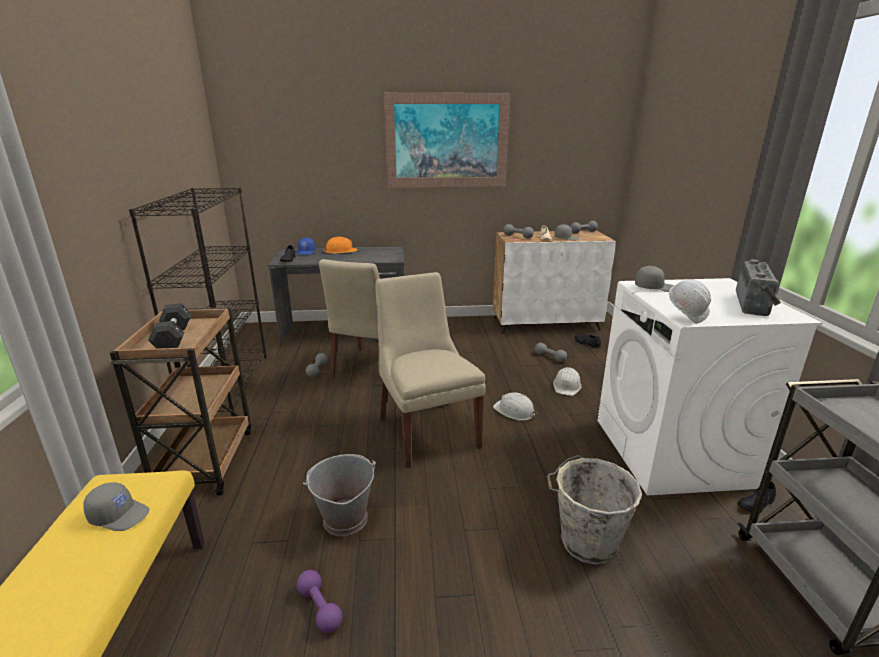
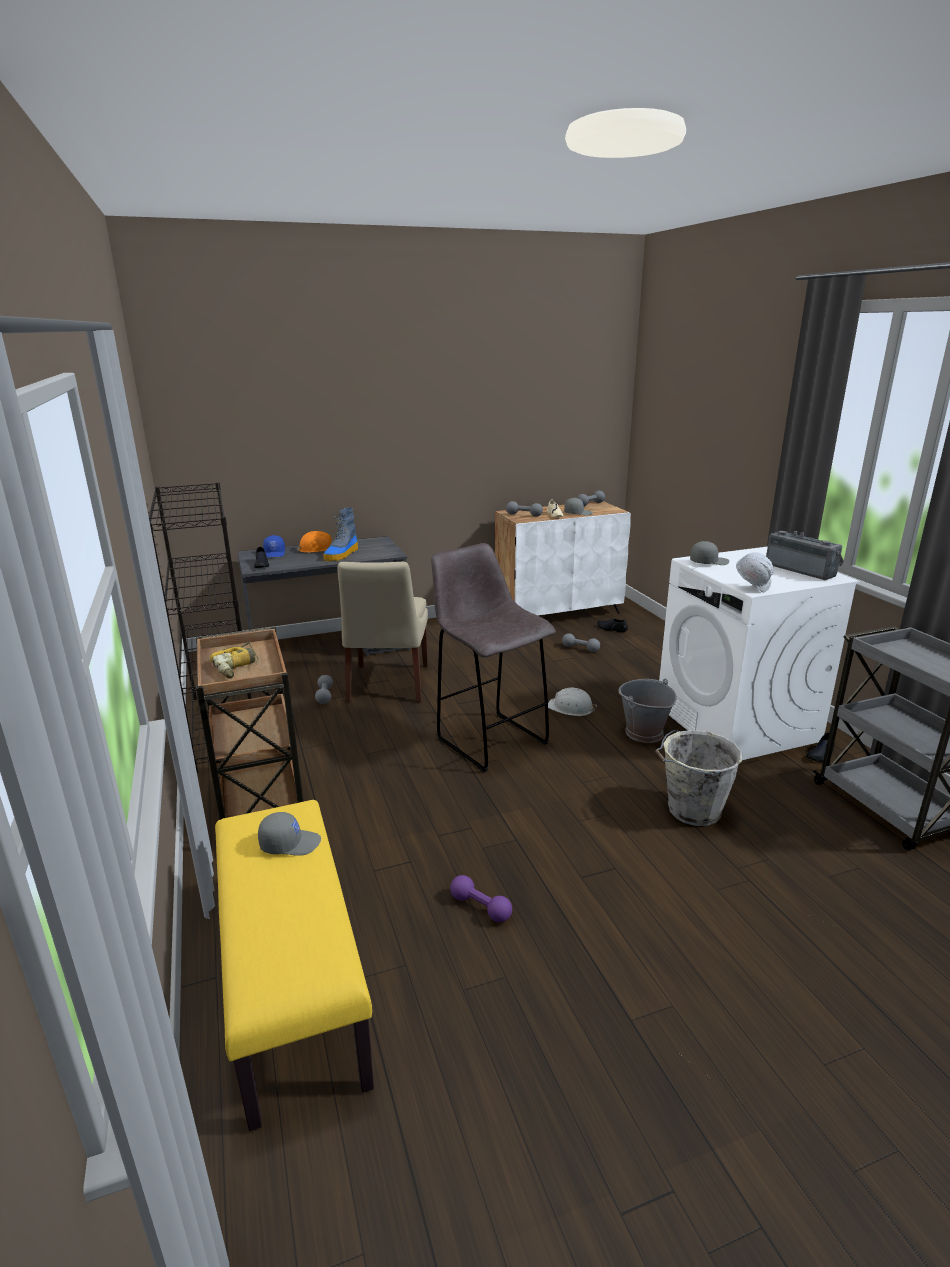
camera: 15 degrees left, 0 degrees up
(173, 338) = (238, 666): black dumbbell -> power drill
(344, 519) = (456, 833): grey bucket -> grey bucket (643, 733)
(354, 257) = (342, 555): none -> boot
(426, 430) = (490, 740): beige chair -> grey stool
(447, 141) = (434, 409): picture -> none
(567, 386) = (611, 676): white hard hat -> none
(755, 304) = (802, 570): radio -> radio turned 45 degrees counterclockwise

